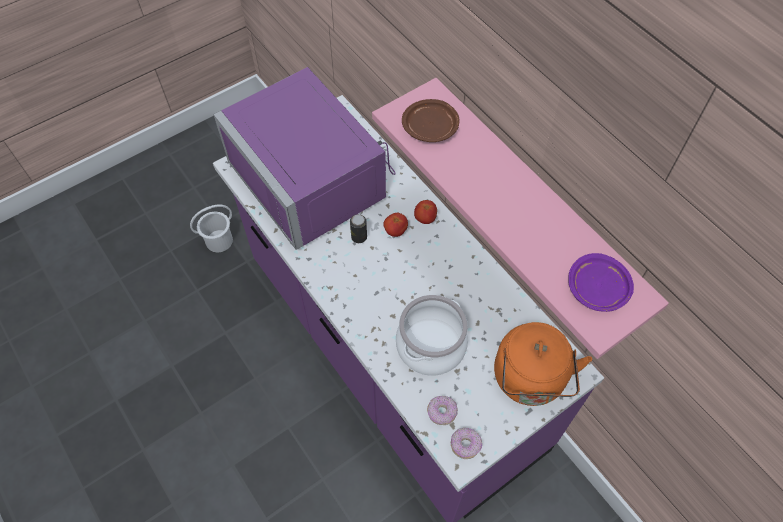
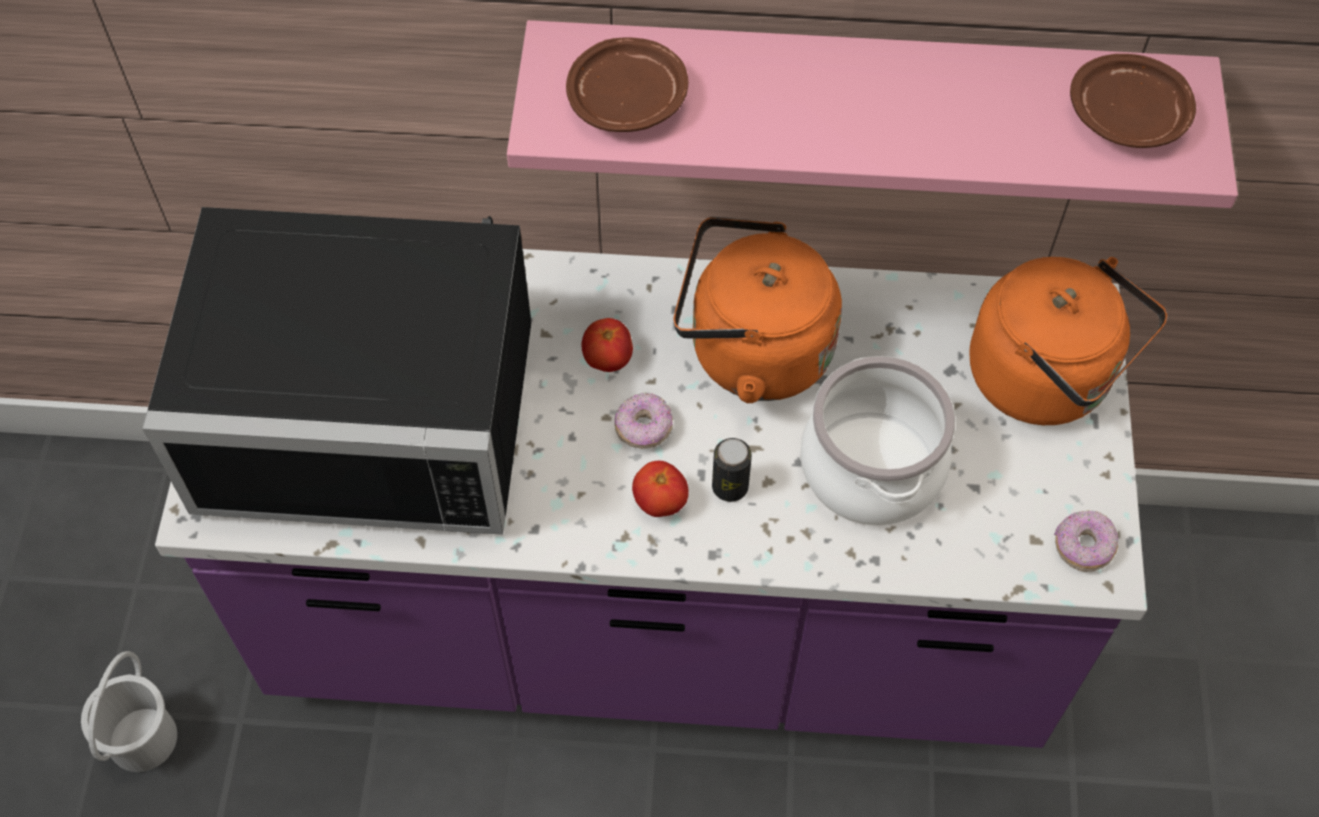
camera: 50 degrees left, 0 degrees up
(316, 177) = (375, 397): purple microwave -> black microwave
(359, 237) = (567, 421): can -> can (730, 487)
(425, 218) = (626, 300): tomato -> tomato (660, 502)
(441, 412) = (1002, 539): donut -> donut (644, 428)
(442, 272) = (751, 351): none -> orange kettle
(597, 289) = (1128, 116): purple plate -> brown plate

